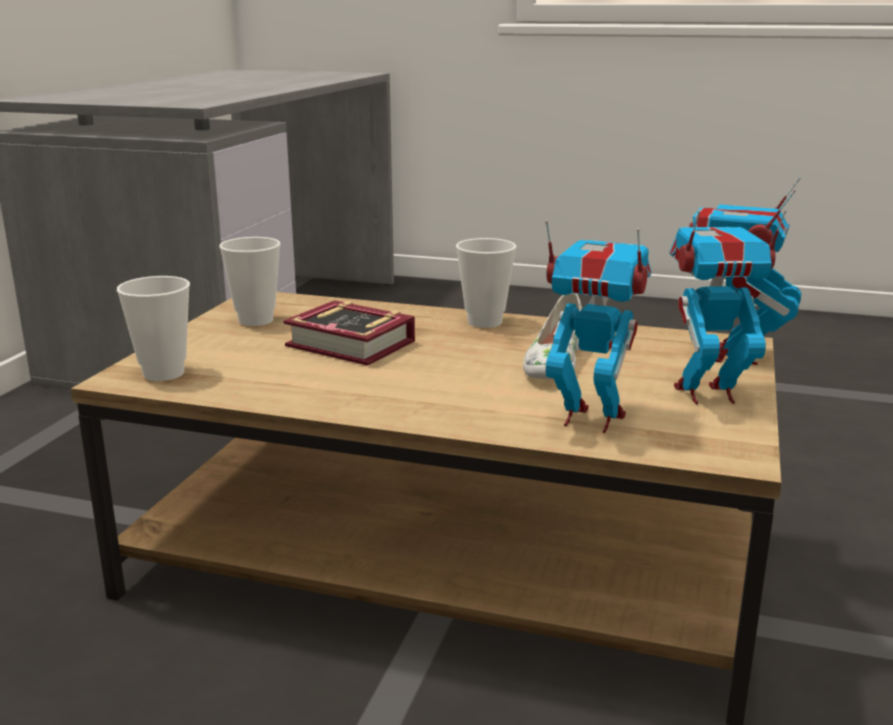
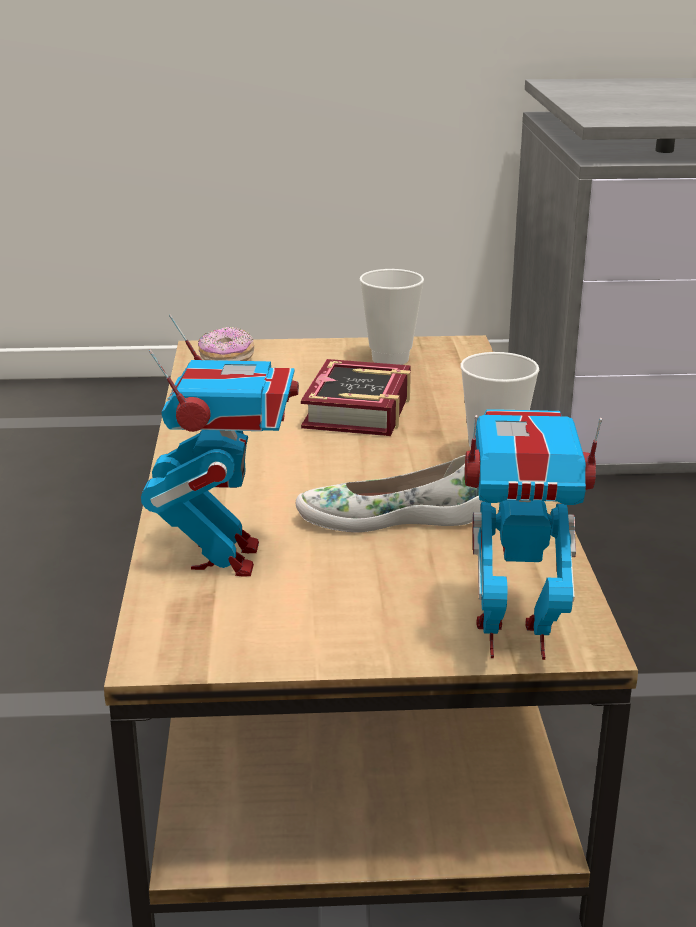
camera: 70 degrees right, 5 degrees up
(163, 373) = (226, 359): cup -> donut
(706, 393) = (348, 623): toy robot -> none

